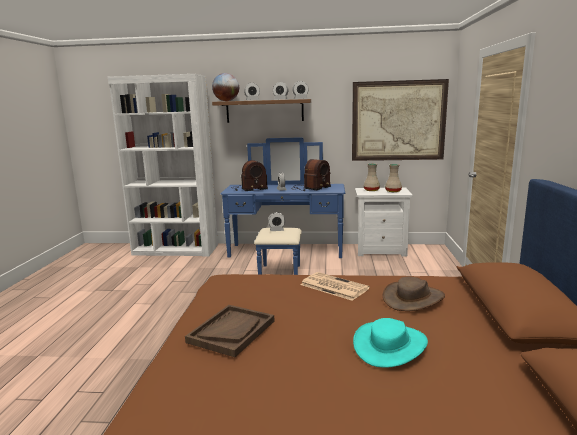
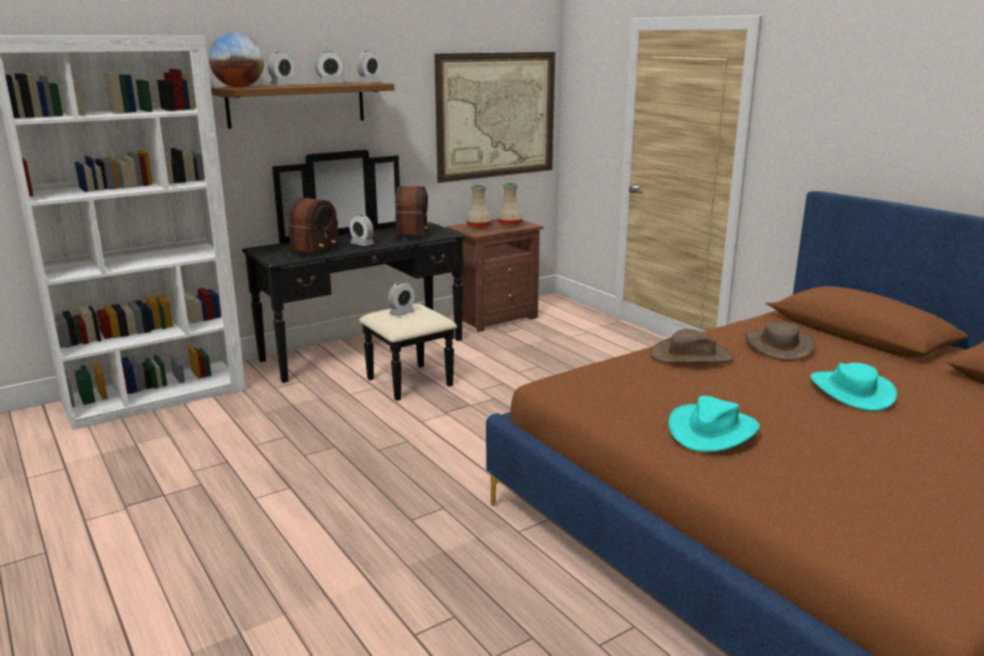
camera: 40 degrees left, 5 degrees up
(231, 331) = (712, 430): brown tray -> turquoise hat
(285, 255) = (374, 356): blue dresser -> black dresser
(333, 286) = (691, 356): newspaper -> brown hat
(381, 250) = (494, 318): white nightstand -> brown nightstand

